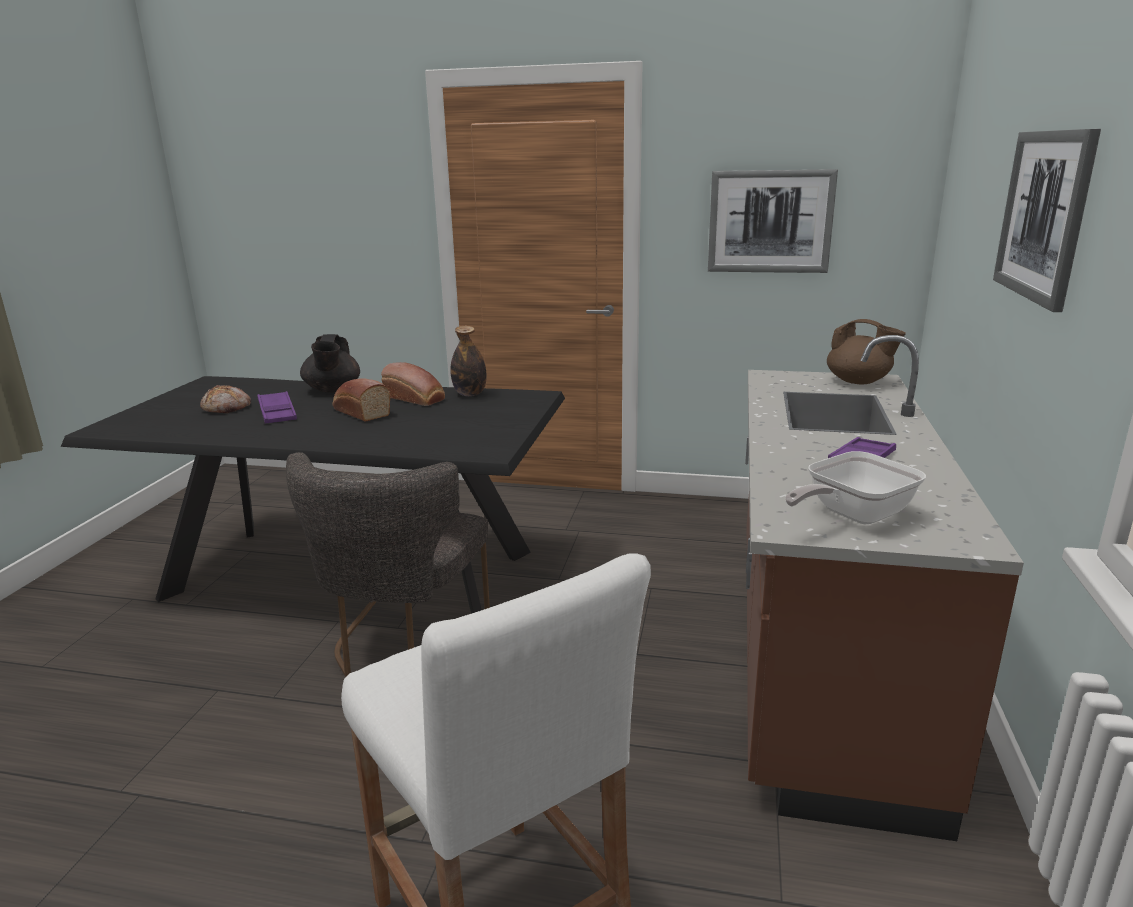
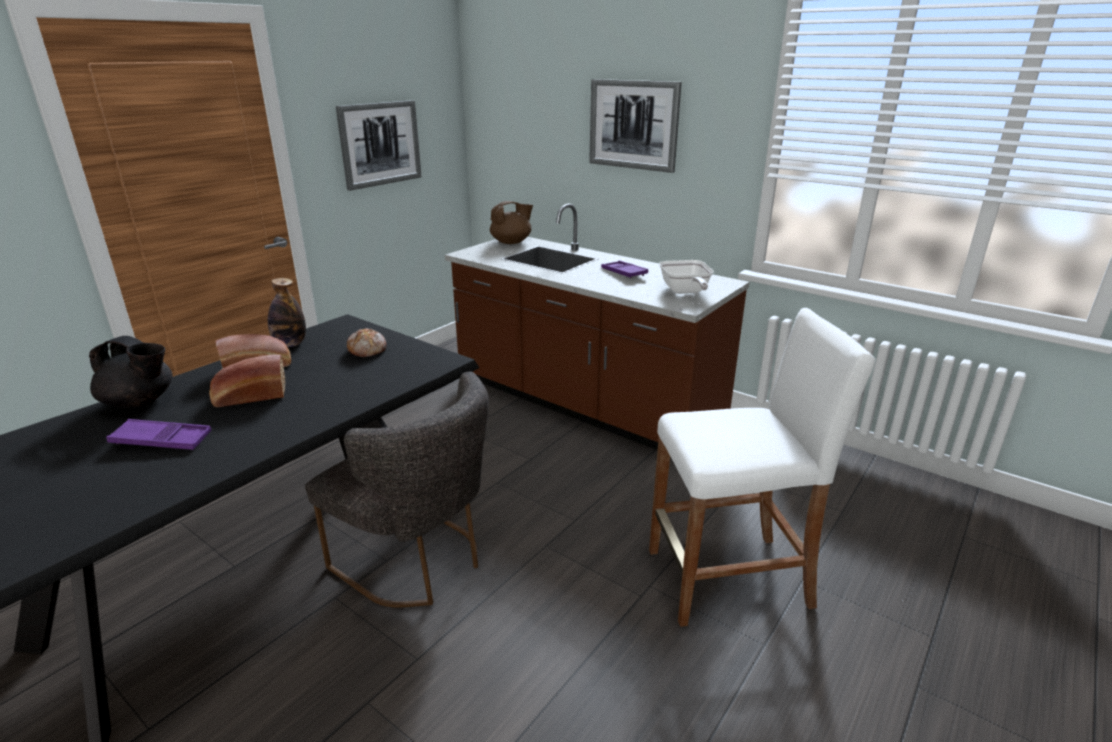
camera: 65 degrees left, 5 degrees up
(227, 408) = (75, 472): bread -> bread (368, 350)

